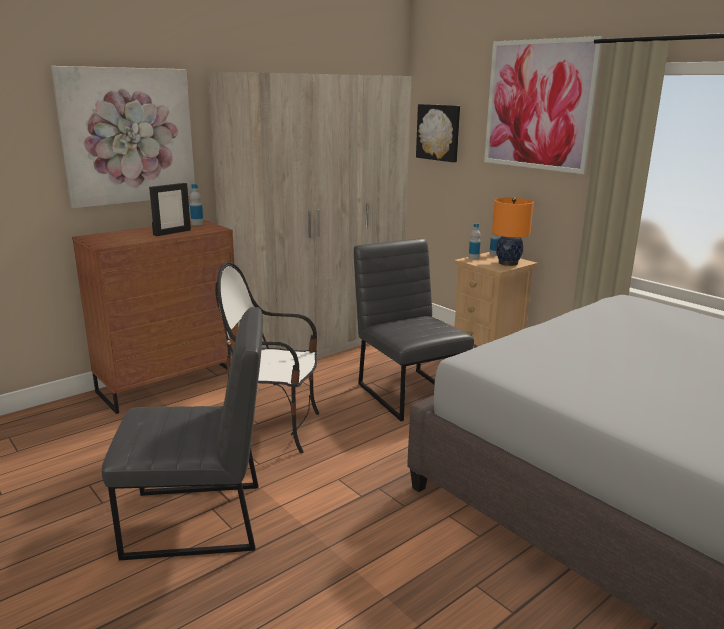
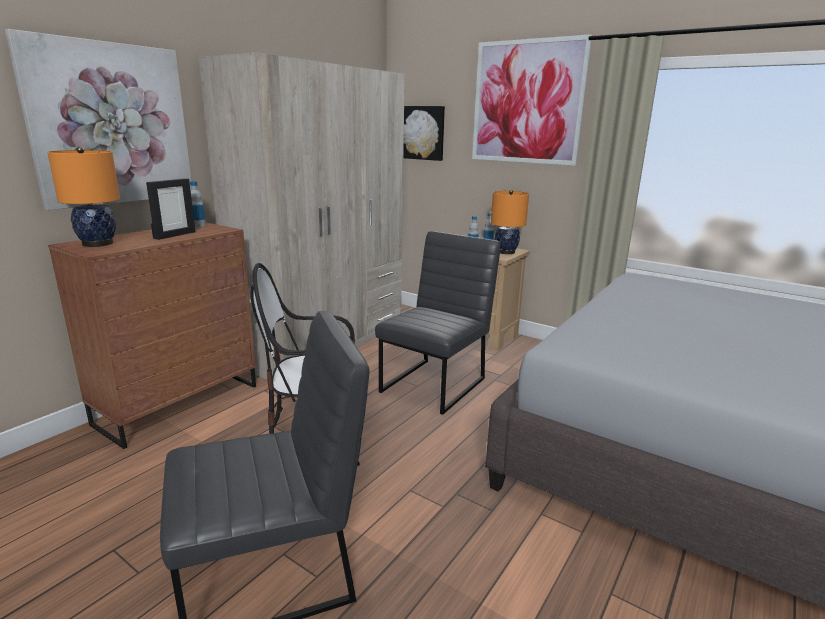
camera: 15 degrees left, 0 degrees up
(108, 237) = (97, 244): none -> orange table lamp
(409, 392) = (435, 384): grey chair -> grey chair turned 75 degrees clockwise

